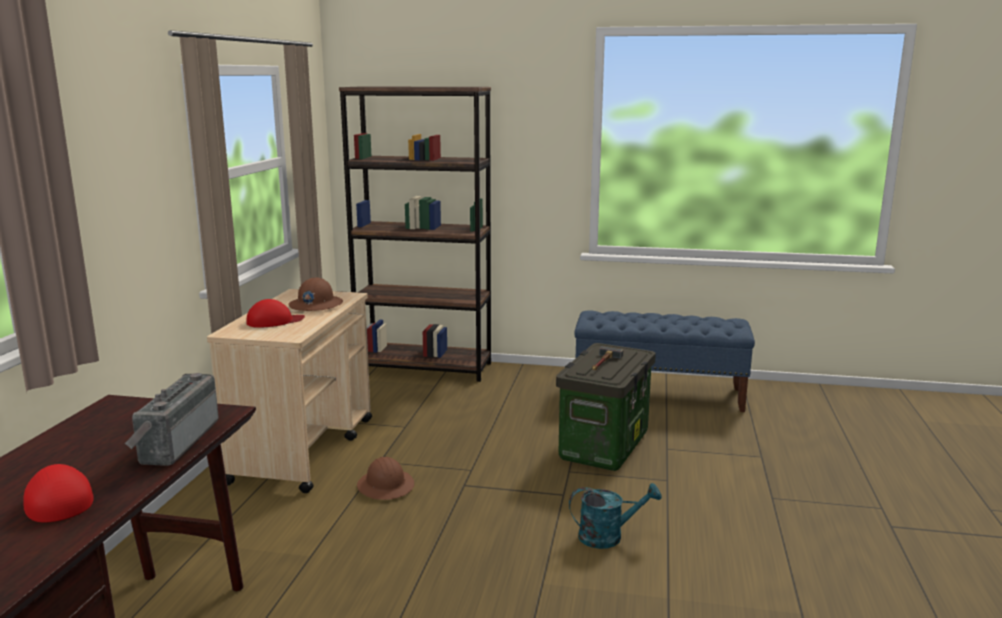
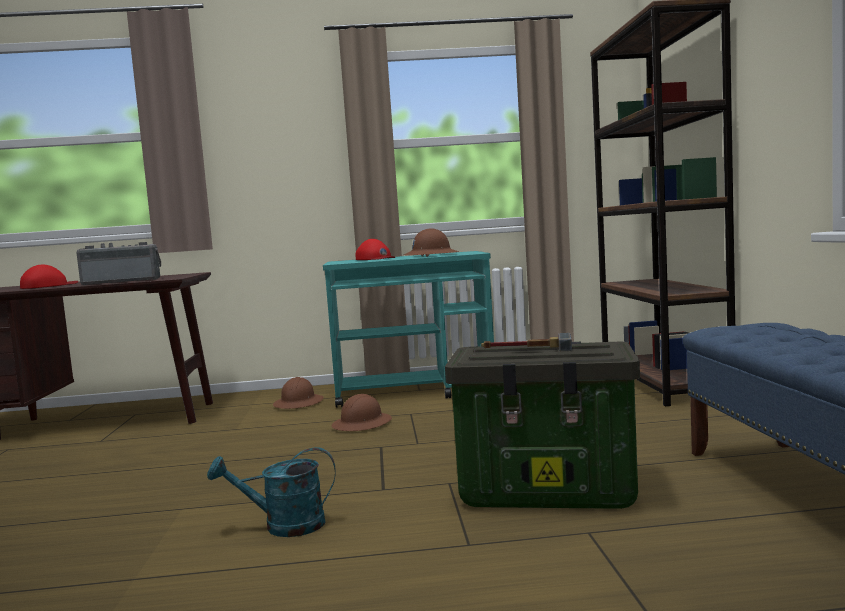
camera: 75 degrees right, 10 degrees down
(249, 513) = (299, 403): none -> brown hard hat
(304, 449) = (416, 392): beige cart -> turquoise cart
(608, 536) = (283, 526): turquoise watering can -> turquoise watering can turned 105 degrees clockwise

